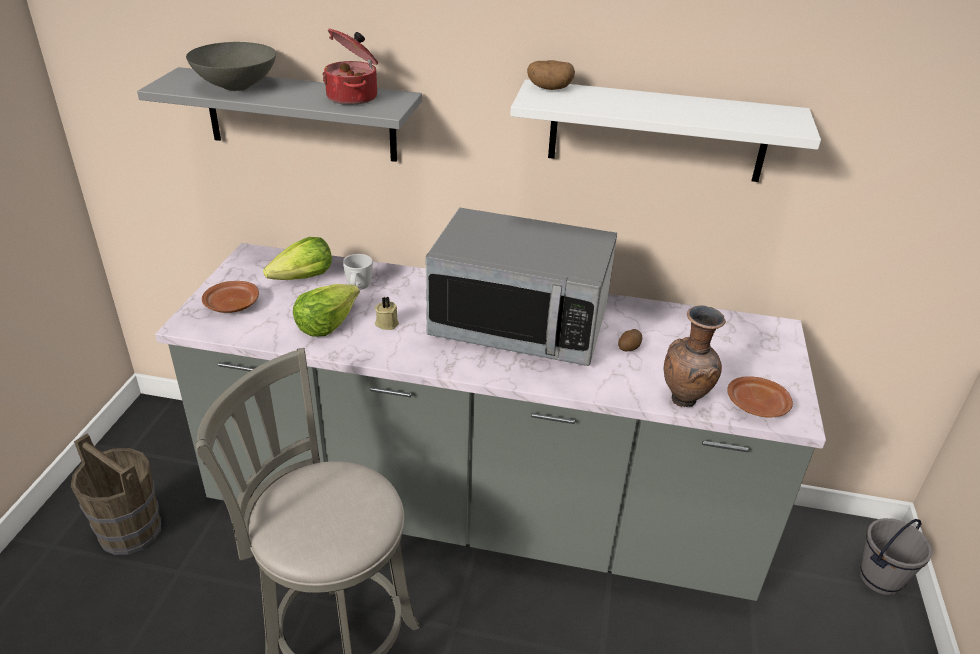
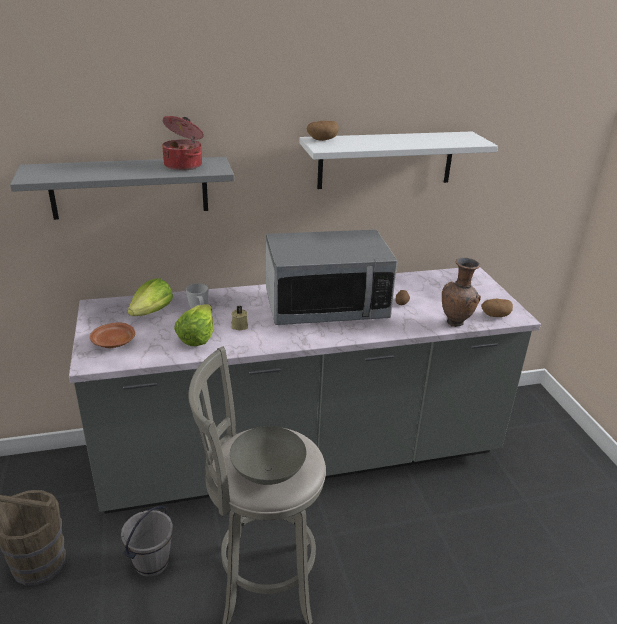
camera: 25 degrees left, 5 degrees down
(235, 87) = (87, 171): grey bowl -> grey bowl (267, 473)
(757, 406) = (495, 315): brown plate -> potato
(879, 578) = (547, 416): grey bucket -> grey bucket (151, 562)

